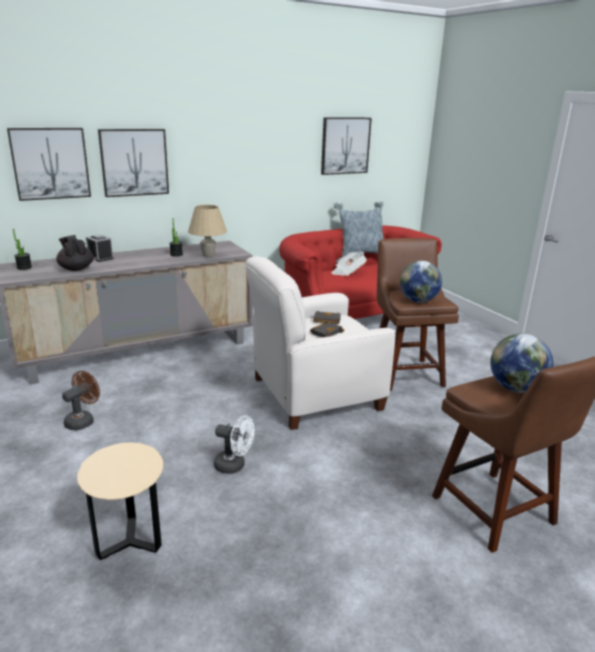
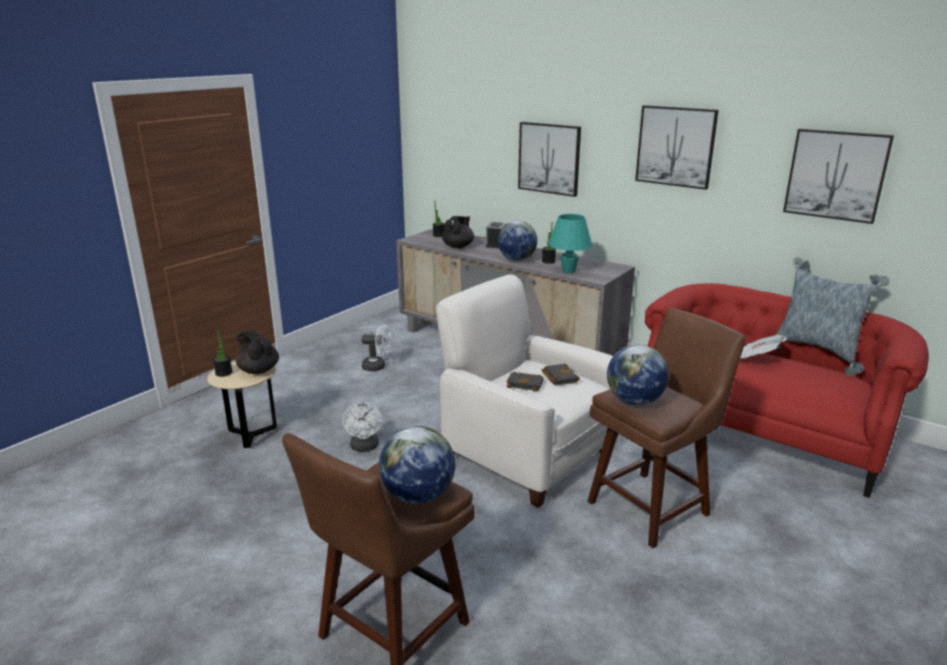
camera: 65 degrees right, 0 degrees up
(50, 163) = (483, 149): picture -> picture (675, 146)
(83, 420) = (377, 366): brown fan -> white fan
(103, 482) = (224, 373): none -> potted plant
(128, 455) = (258, 370): none -> black teapot
(153, 261) = (516, 260): none -> globe
(208, 255) = (568, 271): beige table lamp -> turquoise table lamp

